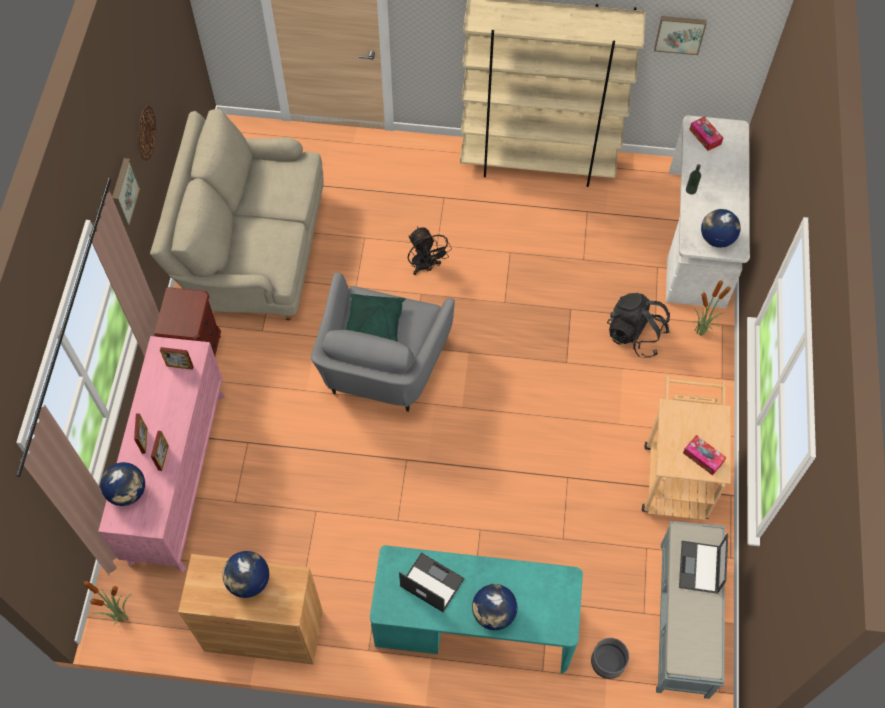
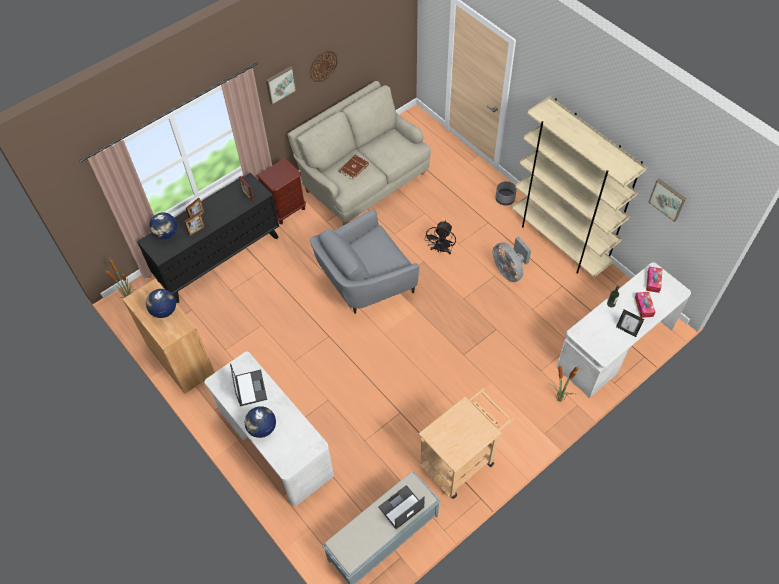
camera: 45 degrees right, 5 degrees down
(177, 475) = (219, 258): pink dresser -> black dresser
(257, 240) = (353, 168): none -> brown book
(374, 325) = (368, 251): green pillow -> none
(474, 626) = (274, 443): turquoise desk -> white desk
(519, 235) = (509, 270): none -> grey fan
(607, 662) = (319, 521): grey planter -> grey planter (504, 199)
(635, 334) = (518, 370): black backpack -> none
(703, 457) = (454, 446): tissue box -> tissue box (643, 306)
(716, 239) = (597, 341): globe -> none
(731, 206) = (626, 330): none -> picture frame

